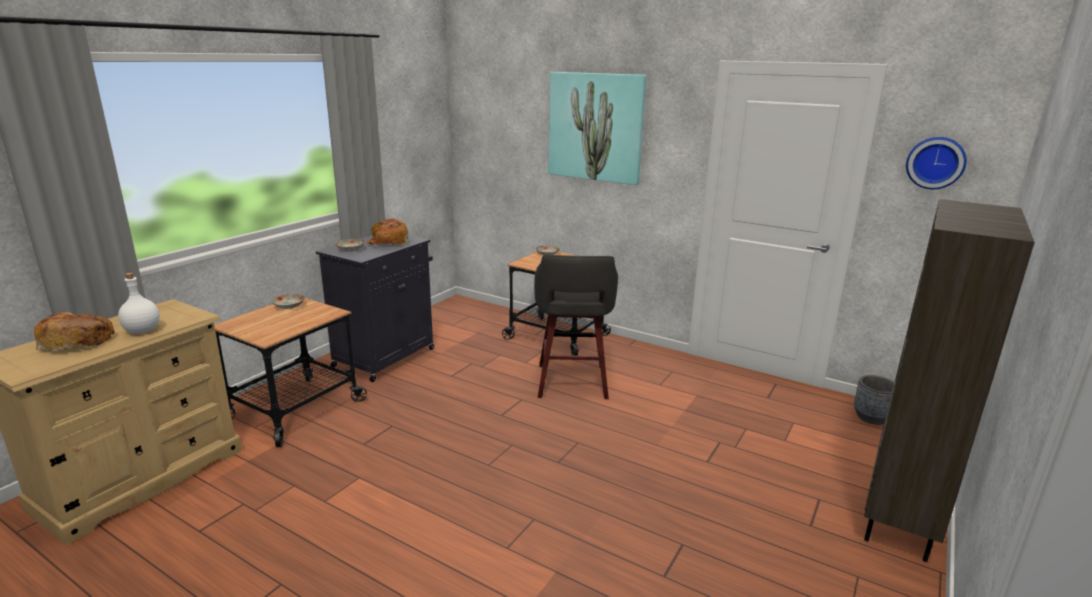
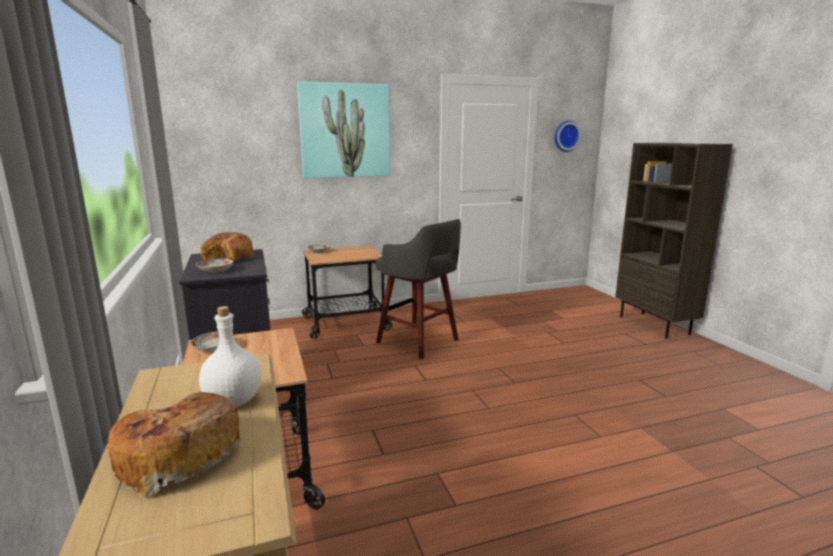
camera: 50 degrees left, 5 degrees down
(871, 417) = (565, 295): grey planter -> none

